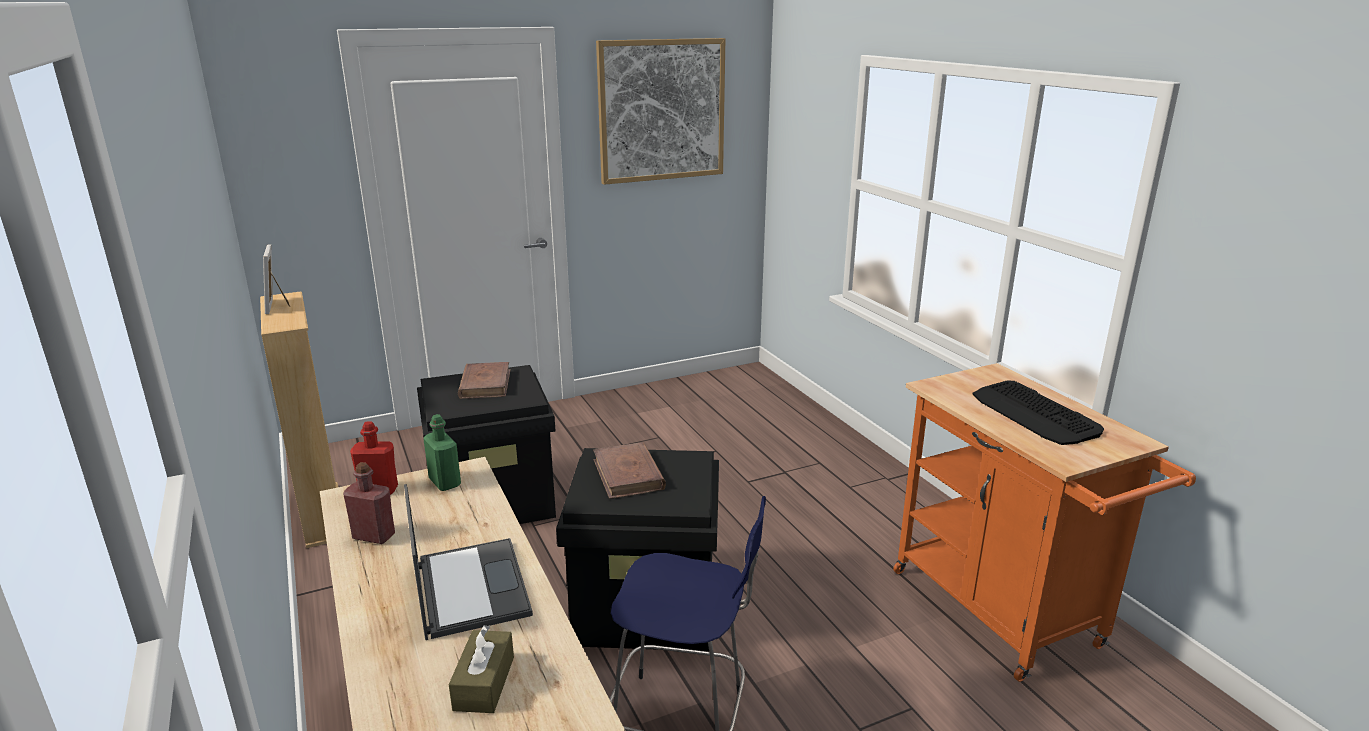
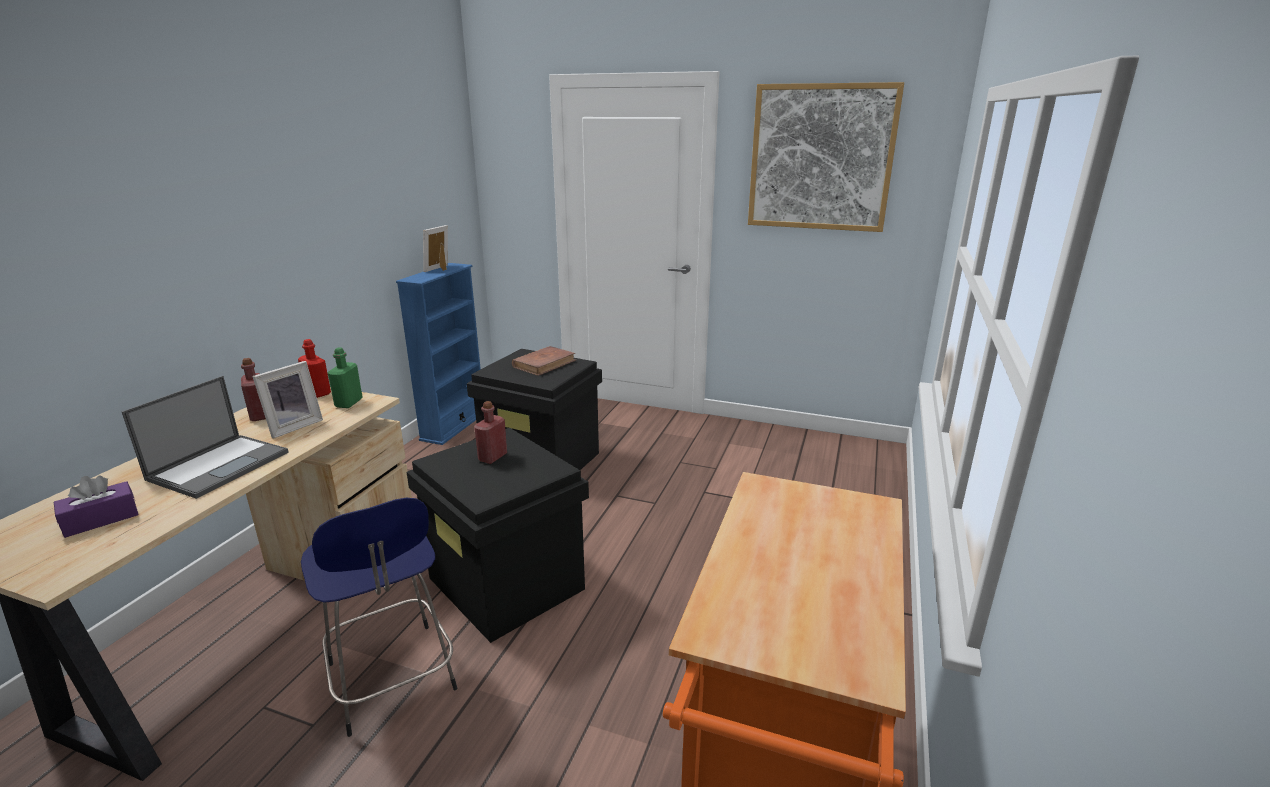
camera: 45 degrees right, 0 degrees up
(322, 515) = (454, 426): beige bookcase -> blue bookcase
(446, 525) = (293, 426): none -> picture frame
(484, 683) = (101, 519): brown tissue box -> purple tissue box
(628, 475) = (492, 457): brown book -> red bottle
(1034, 414) = (805, 568): keyboard -> none

